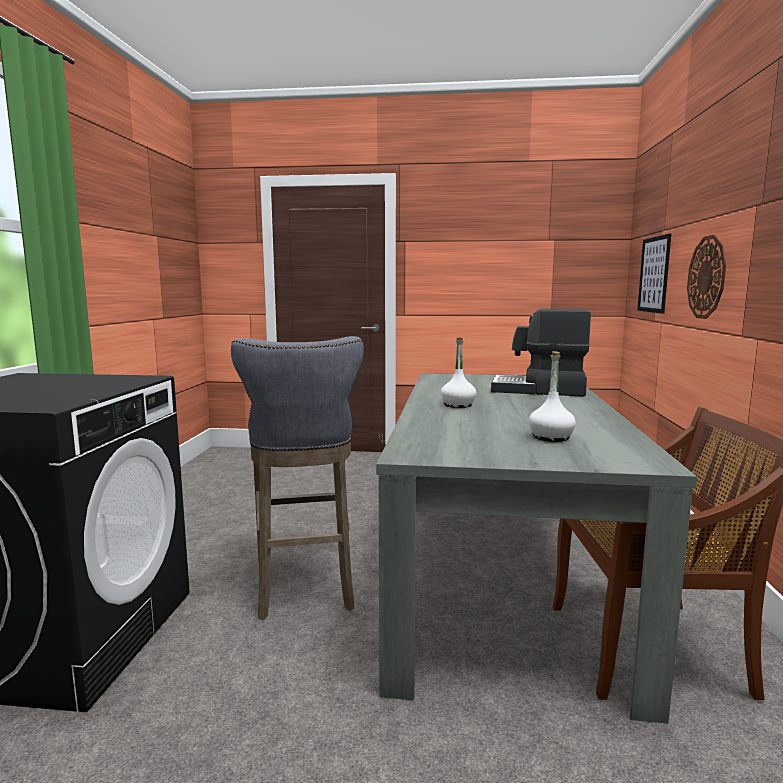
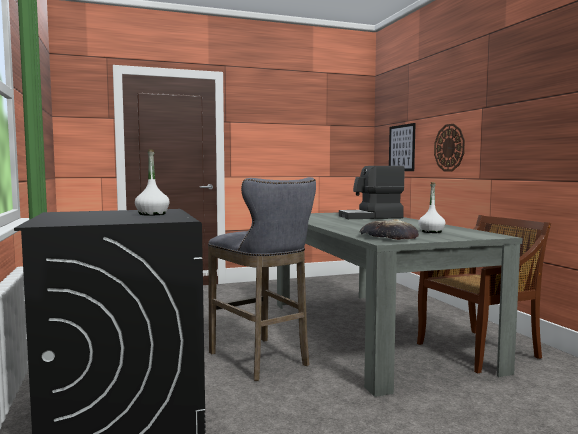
camera: 25 degrees left, 5 degrees down
(445, 443) = (388, 237): none -> bread
(458, 405) = (347, 224): white bottle -> white bottle (152, 214)

